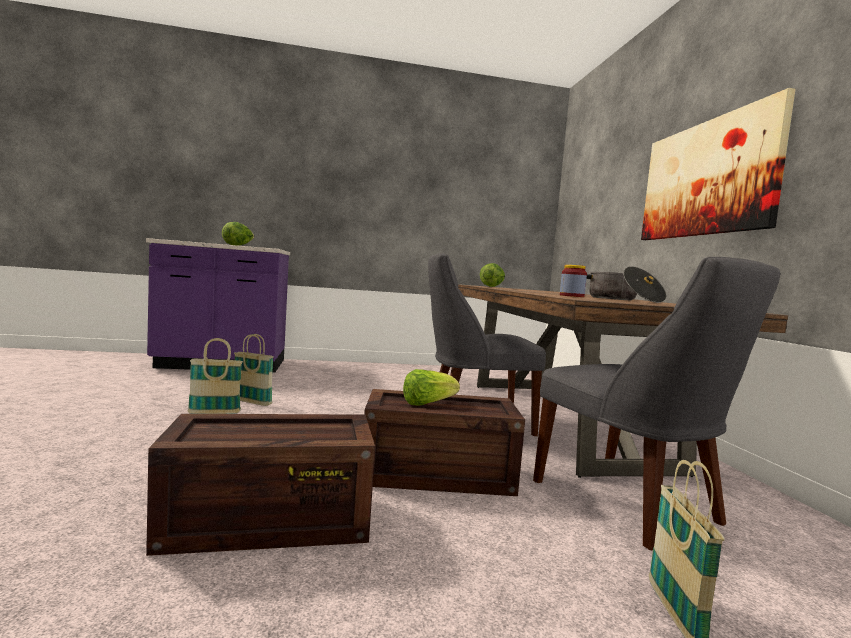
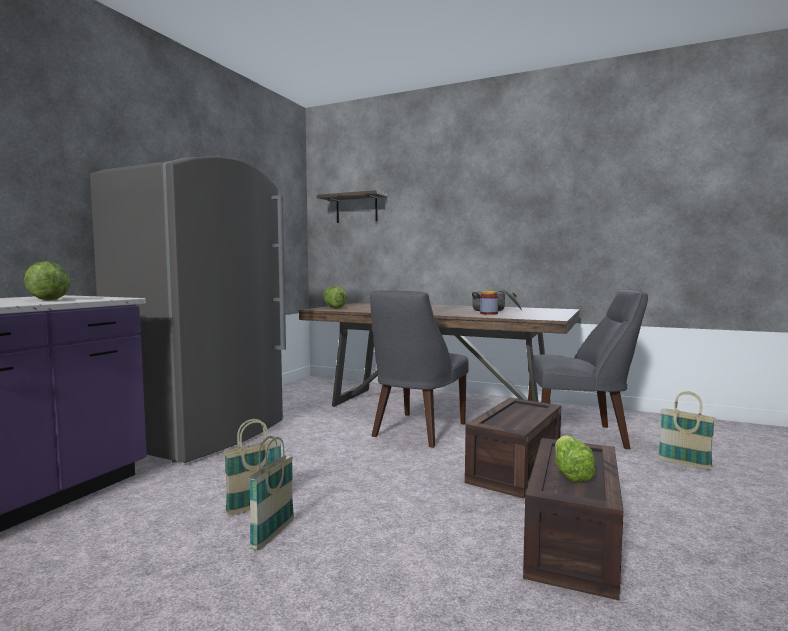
camera: 55 degrees left, 0 degrees up
(356, 371) = (203, 434): none -> grey fridge
(427, 403) = (508, 418): lettuce -> lettuce (570, 473)
(588, 187) = (357, 208): none -> shelf
(706, 179) = (494, 222): picture -> none

